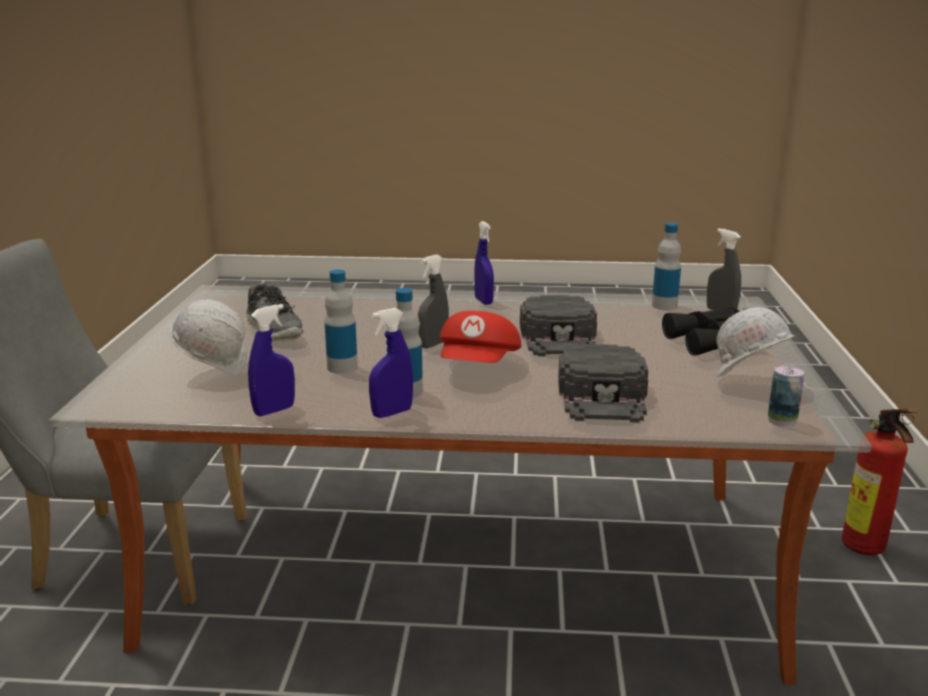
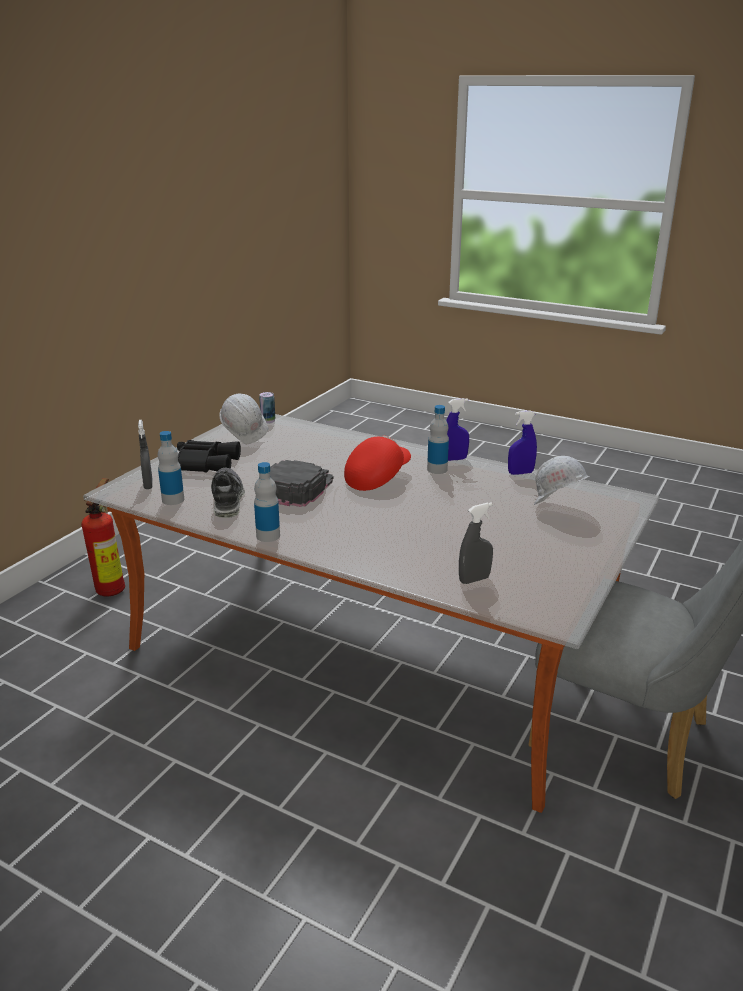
camera: 155 degrees left, 5 degrees up
(274, 330) = (506, 541): shoe -> shoe (227, 500)
(342, 367) = (467, 494): bottle -> bottle (268, 536)
(433, 344) = (391, 500): grey spray bottle -> grey spray bottle (474, 579)
(483, 301) = (304, 538): blue spray bottle -> none
(603, 396) = (331, 446): black cap -> none

